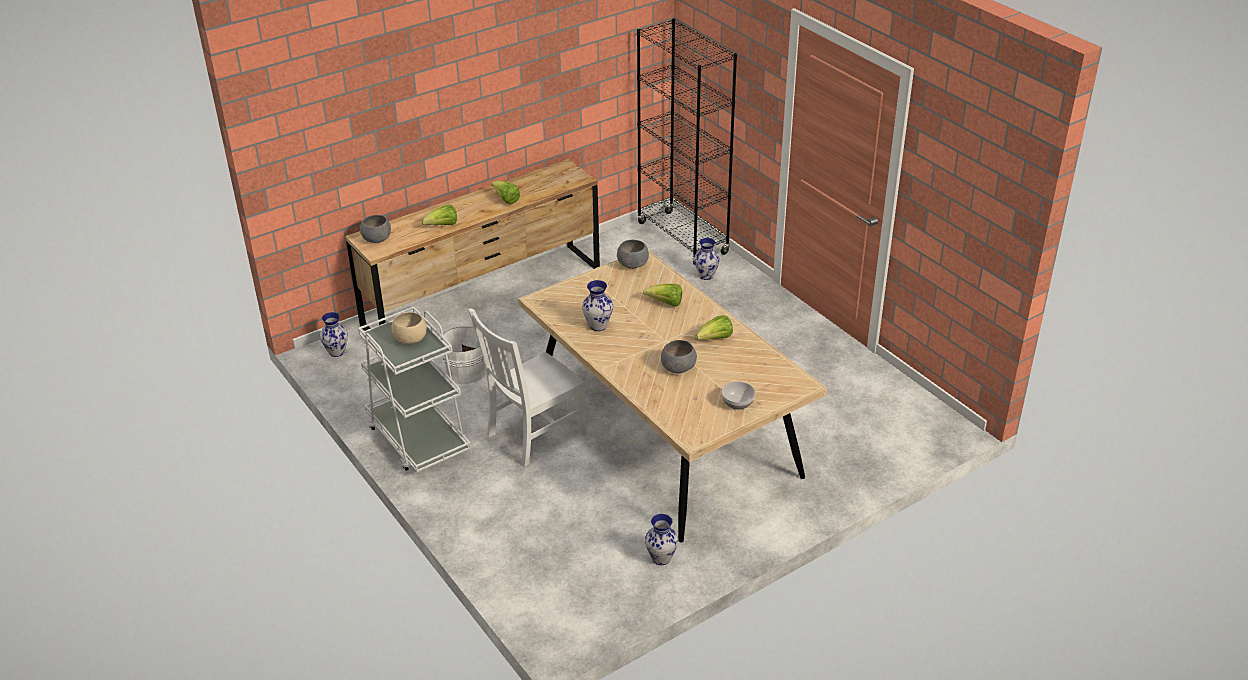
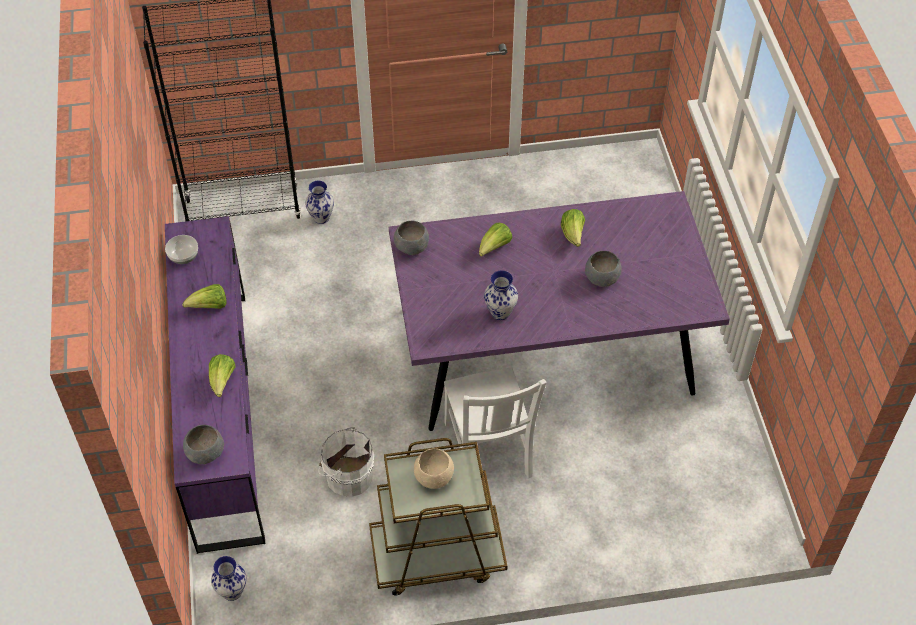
camera: 65 degrees left, 15 degrees up
(418, 438) = (437, 555): white cart -> brown cart
(483, 296) = (223, 415): brown dresser -> purple dresser
(661, 558) = (708, 417): vase -> none
(663, 435) = (546, 350): beige dining table -> purple dining table
(737, 403) = (675, 258): bowl -> bowl (183, 257)

